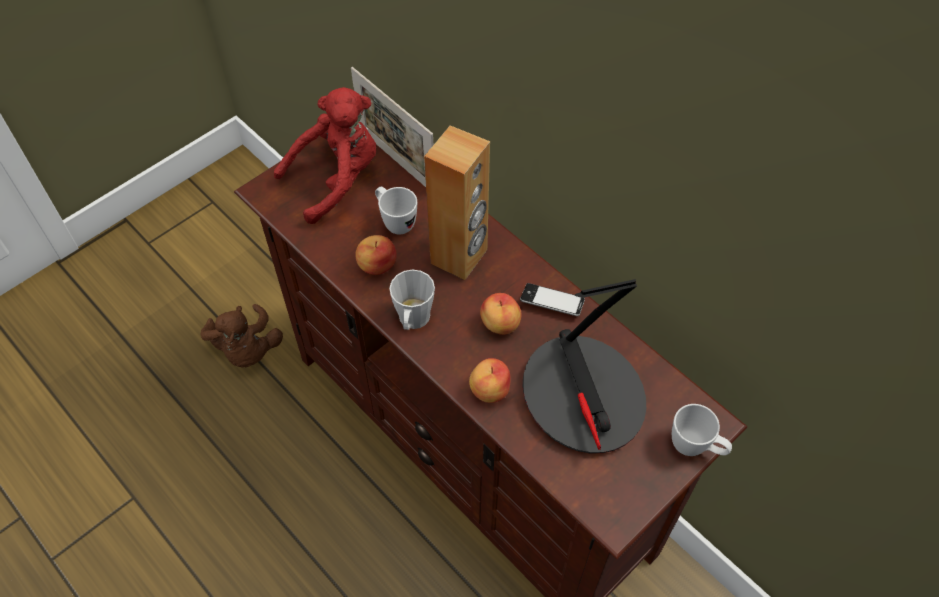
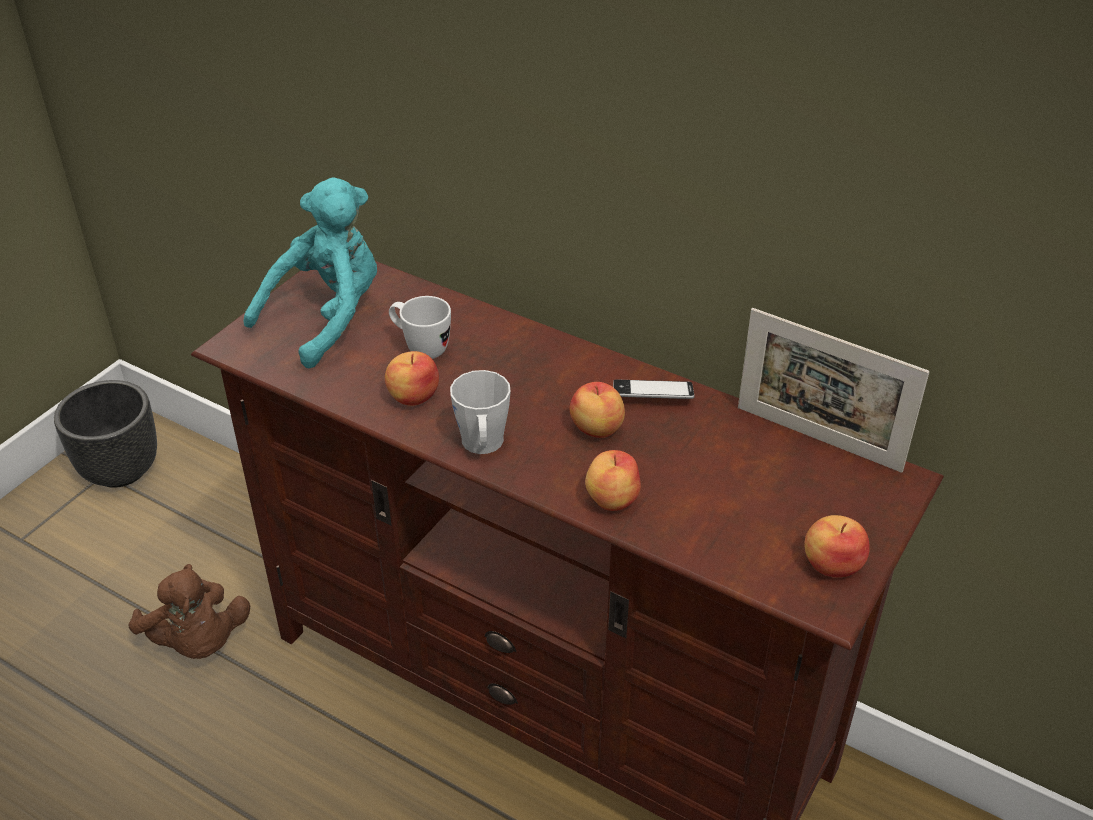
camera: 15 degrees left, 15 degrees down
(225, 201) = (121, 469): none -> black planter
(337, 179) = (328, 318): red plush toy -> turquoise plush toy
(396, 160) = (398, 287): picture frame -> picture frame (818, 438)
(459, 256) = (517, 369): brown speaker -> none
(583, 396) = (732, 482): table lamp -> none
(630, 485) = (832, 564): none -> apple
(695, 447) = (893, 508): white mug -> none

